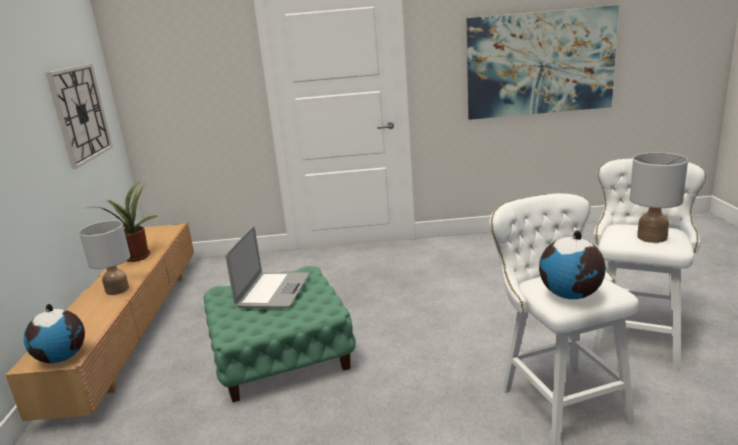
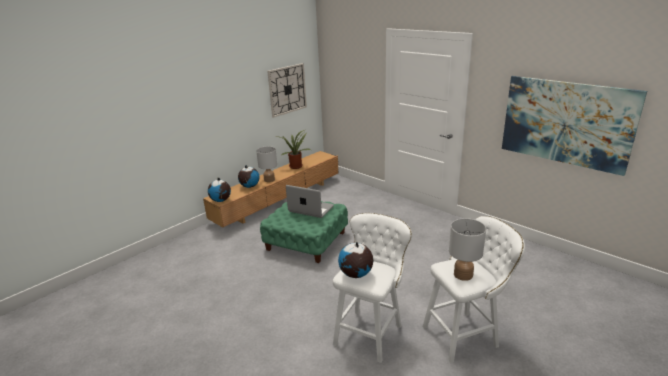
camera: 45 degrees right, 5 degrees up
(91, 313) = (249, 186): none -> globe
(273, 291) = (311, 209): laptop -> laptop turned 120 degrees counterclockwise

